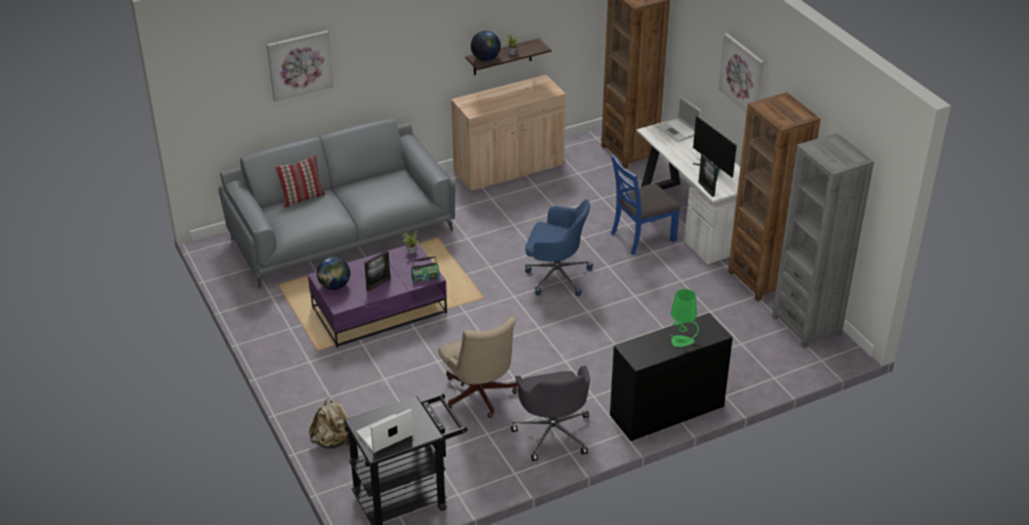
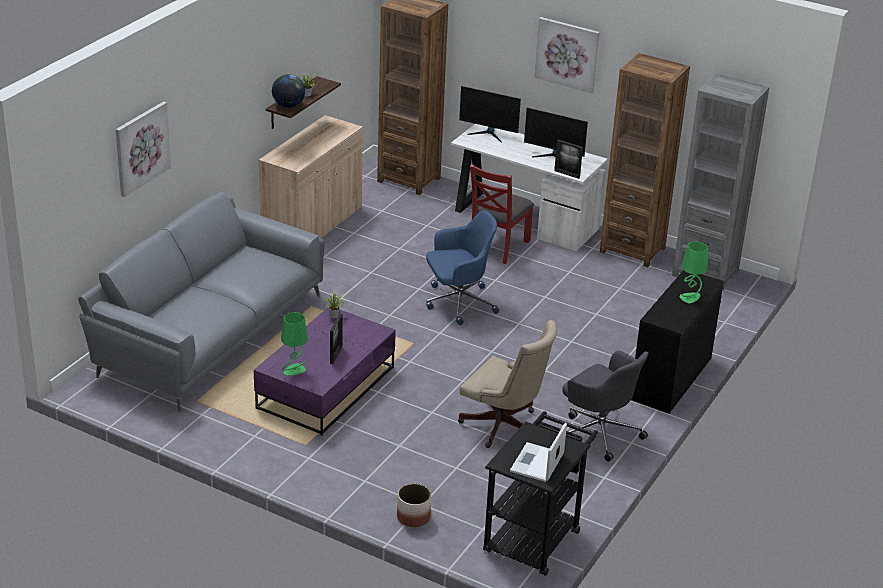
camera: 35 degrees left, 5 degrees down
(302, 198) = (175, 301): pillow -> none
(334, 286) = (294, 371): globe -> green table lamp
(334, 441) = (413, 517): beige backpack -> planter
(425, 277) = (374, 334): radio -> none
(642, 236) = (497, 246): blue chair -> red chair
(678, 130) = (488, 134): laptop -> monitor

